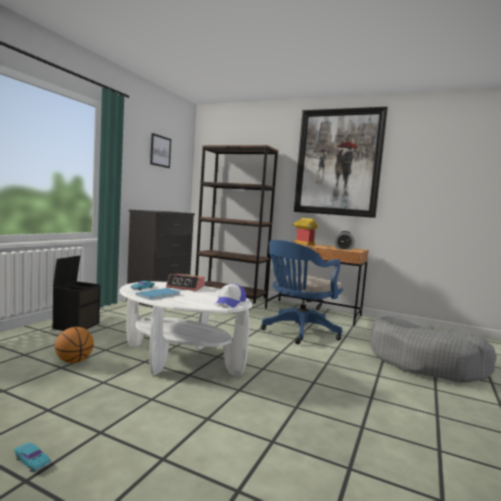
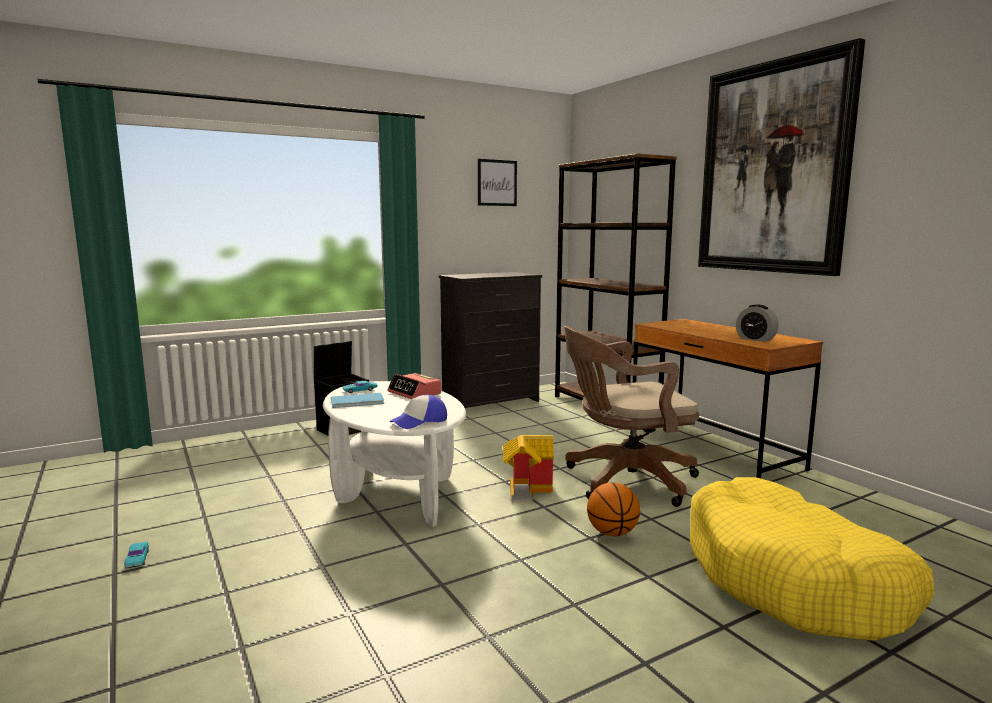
camera: 35 degrees right, 5 degrees up
(74, 361) = (288, 471): basketball -> basketball (612, 533)
(298, 332) = (624, 481): blue office chair -> brown office chair
(304, 244) = (701, 327): toy house -> toy house (527, 489)
(425, 363) = (793, 580): grey dog bed -> yellow dog bed

